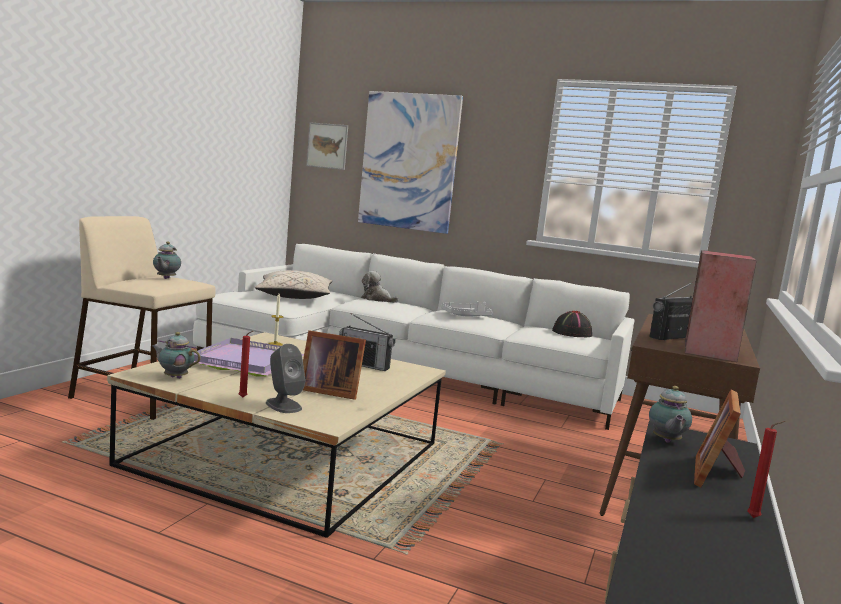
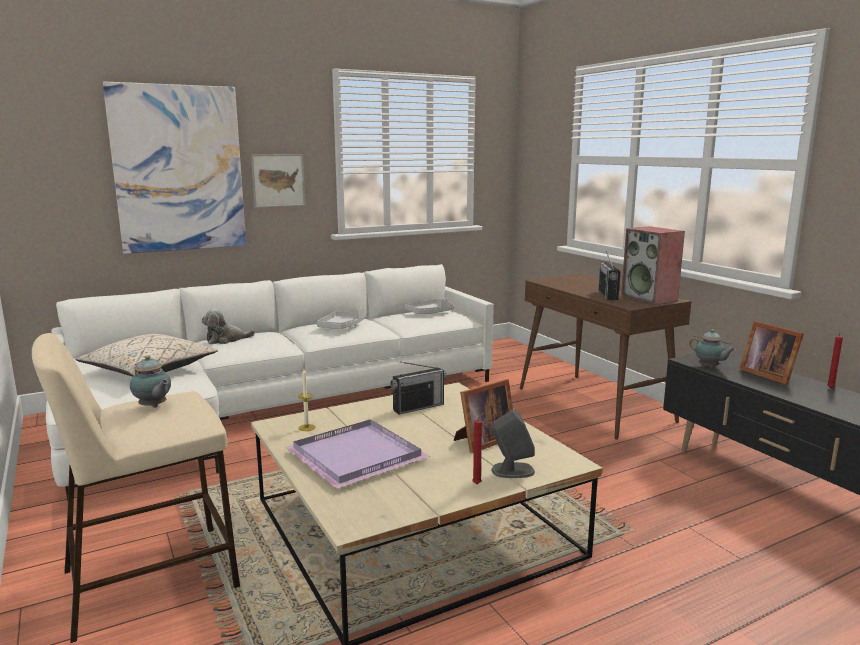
camera: 50 degrees left, 5 degrees up
(174, 377) = (382, 506): teapot -> none
(327, 146) = (45, 159): picture -> picture (278, 180)
(571, 333) = (429, 313): black hat -> grey tray

